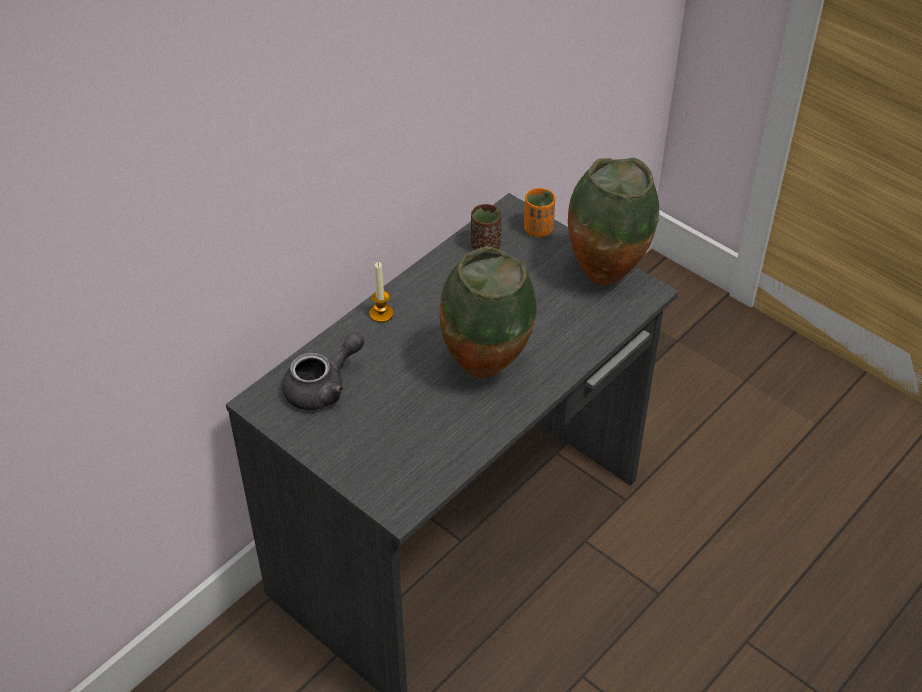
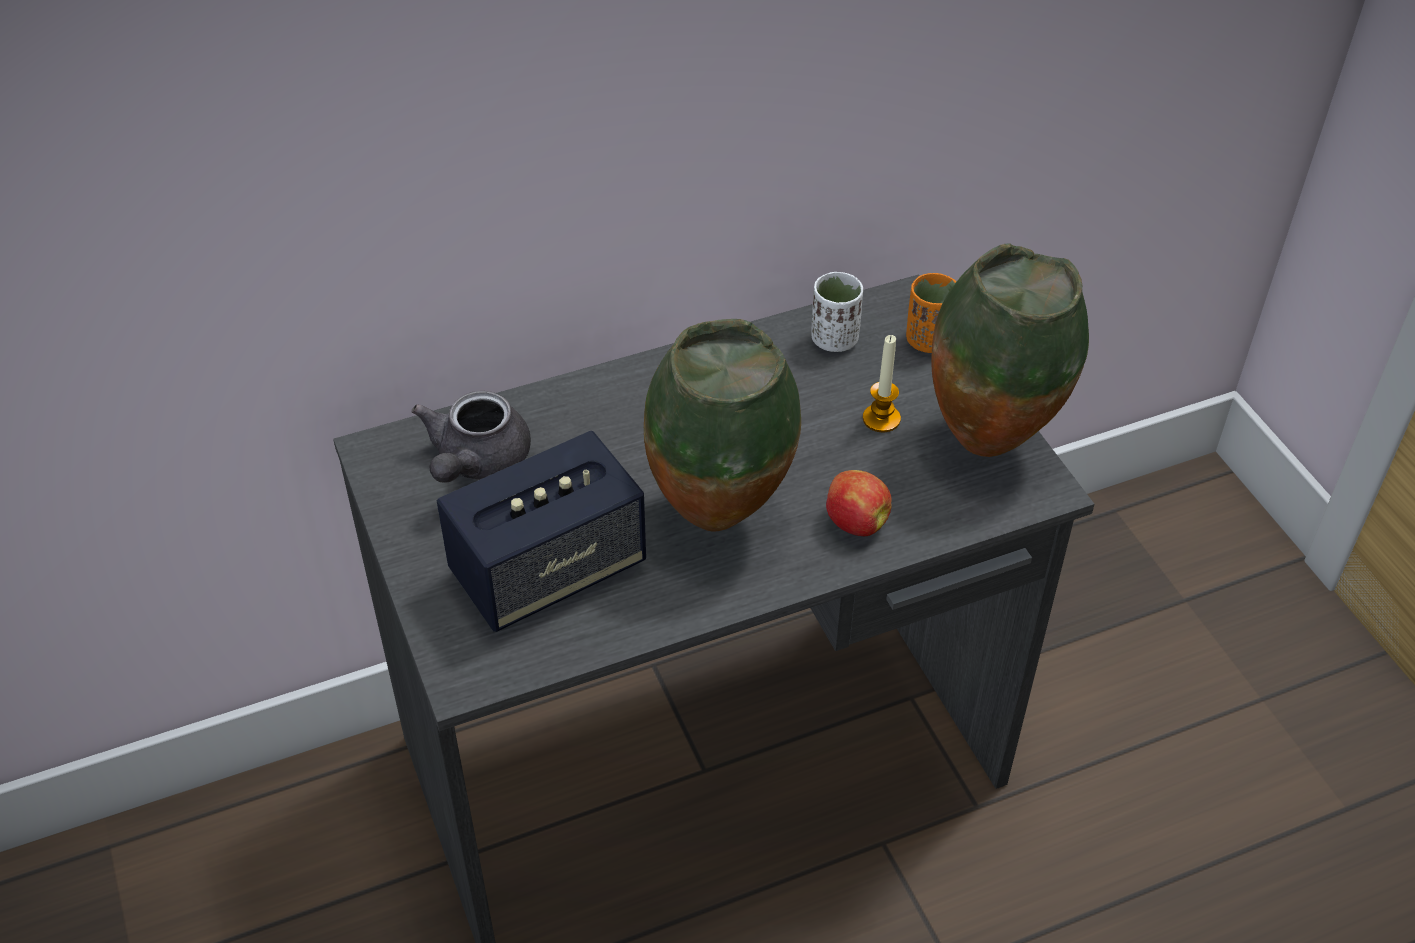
camera: 25 degrees right, 0 degrees up
(323, 387) = (475, 462): grey teapot -> grey teapot turned 120 degrees clockwise
(381, 314) = (622, 387): candle -> candle (881, 419)
(407, 433) = (548, 570): none -> speaker
(485, 246) = (834, 339): brown cup -> white cup
(560, 345) = (855, 522): none -> apple

